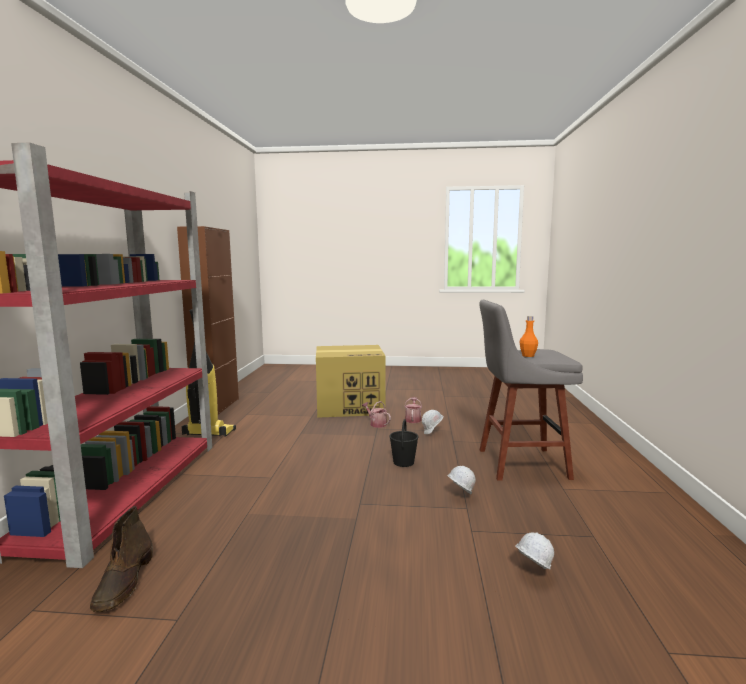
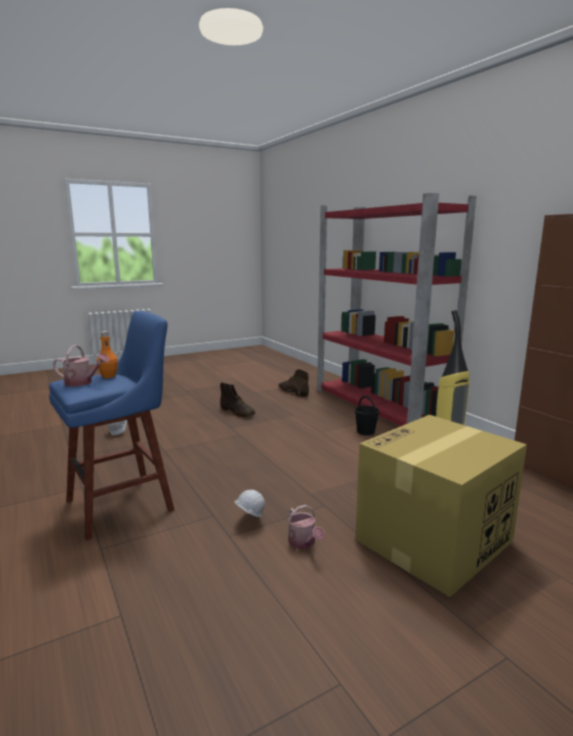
camera: 145 degrees right, 5 degrees up
(306, 553) = (237, 412): none -> brown boot
(376, 424) = (336, 513): watering can -> watering can (82, 382)
(403, 462) = (242, 470): black bucket -> black bucket (366, 432)
(459, 496) = (173, 456): white hard hat -> none
(520, 464) = (123, 504): grey stool -> blue stool

